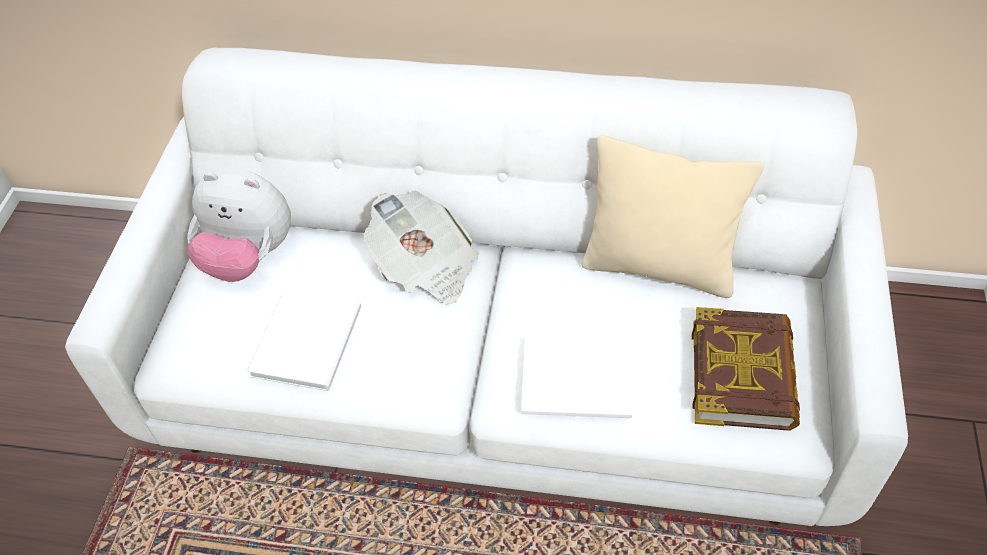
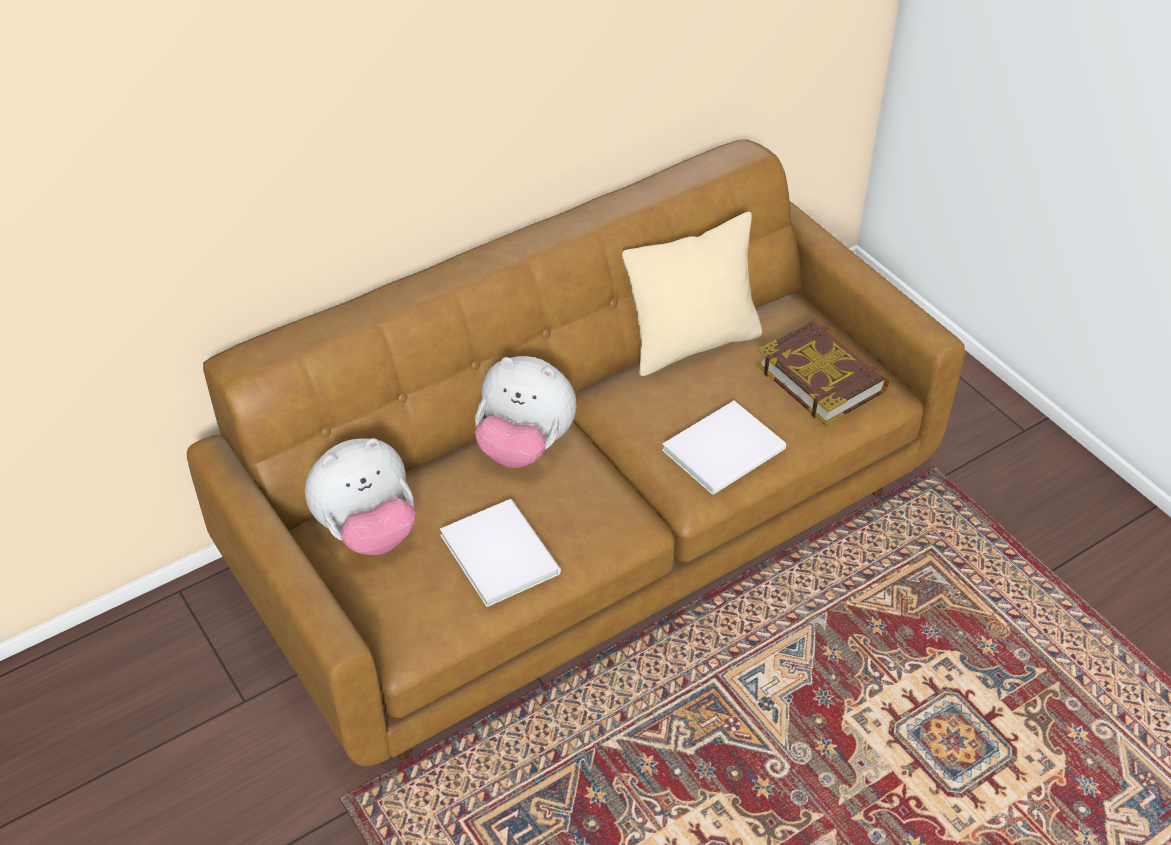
camera: 45 degrees left, 5 degrees down
(425, 266) = (524, 446): newspaper -> plush toy
(499, 369) = (586, 525): white sofa -> brown sofa

